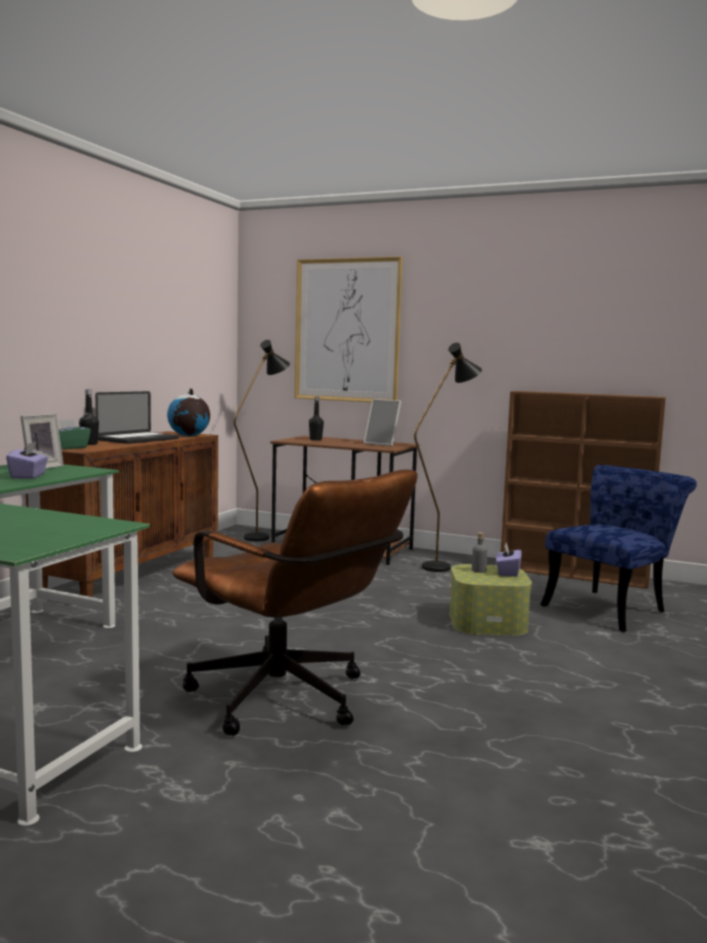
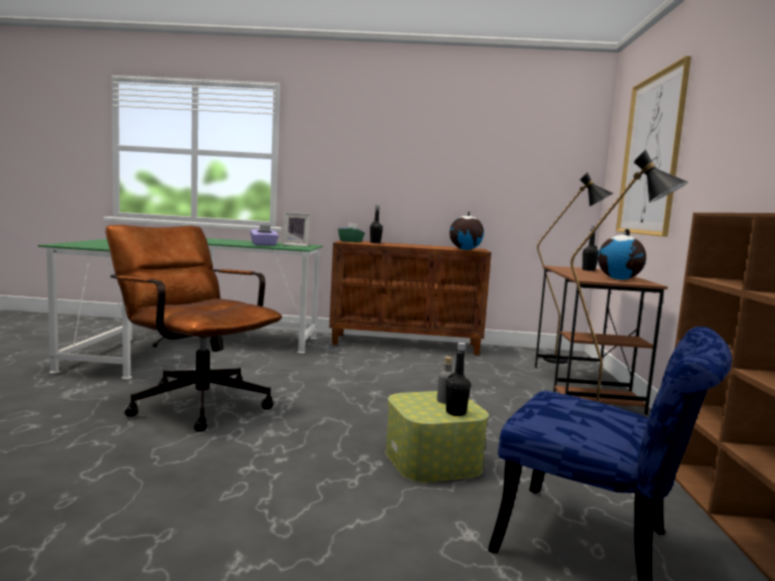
camera: 70 degrees right, 0 degrees up
(139, 439) = (419, 246): laptop -> none
(289, 702) = (194, 402): brown office chair -> brown office chair turned 105 degrees clockwise
(382, 444) = (619, 279): picture frame -> globe
(507, 572) = (455, 412): purple tissue box -> black bottle

